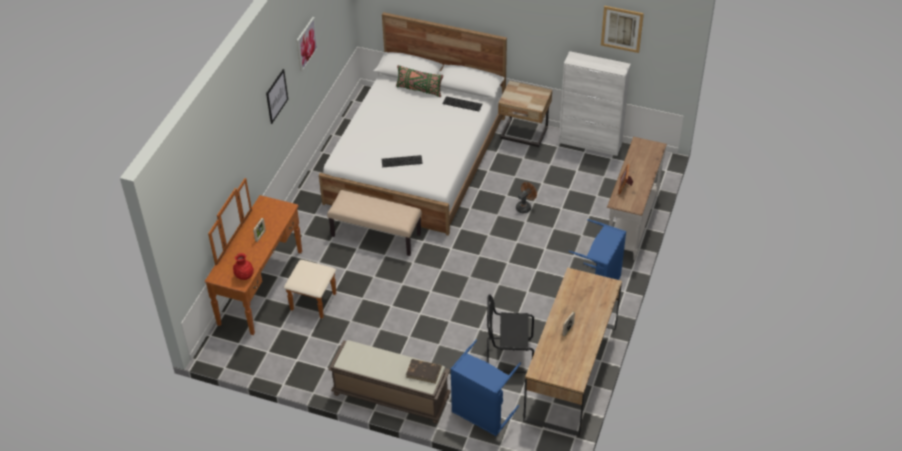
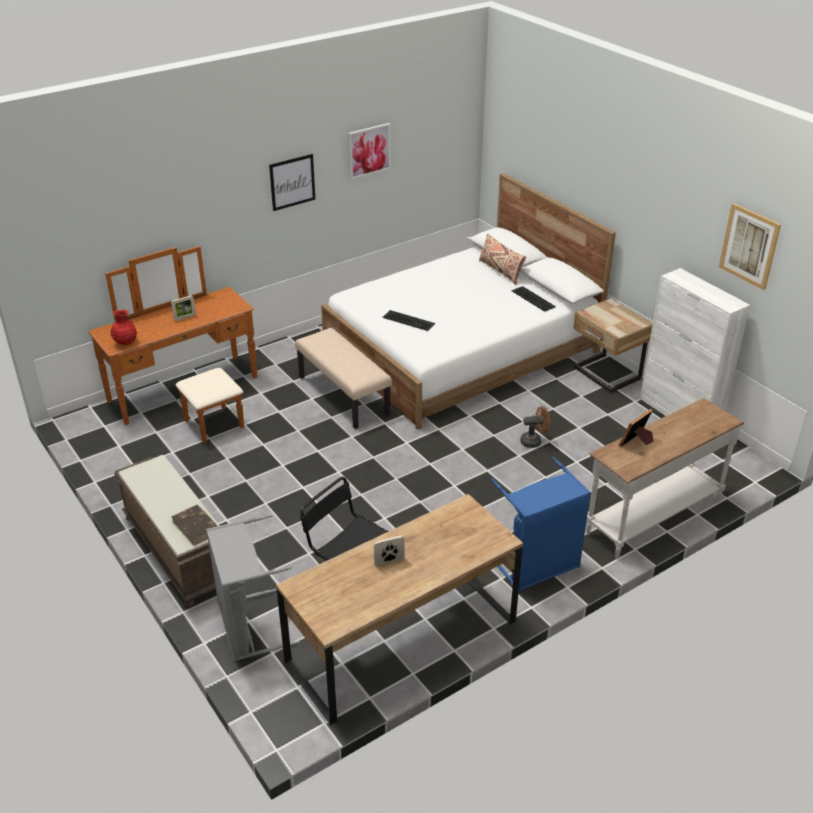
camera: 35 degrees right, 10 degrees down
(419, 89) = (500, 271): green pillow -> beige pillow
(481, 414) = (247, 627): blue laundry basket -> grey laundry basket

